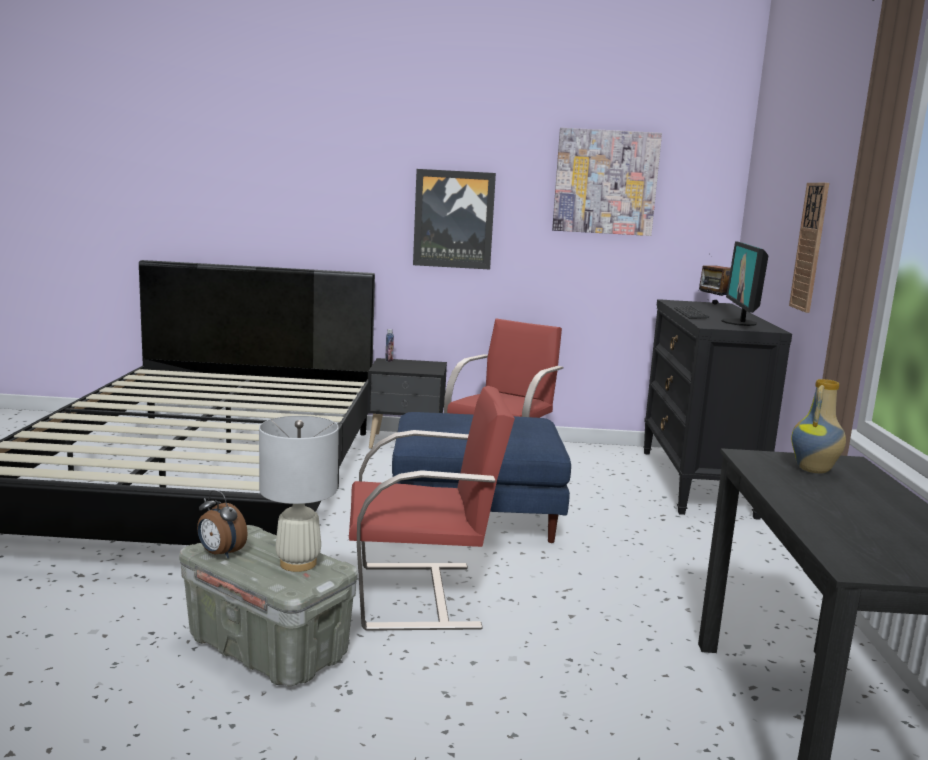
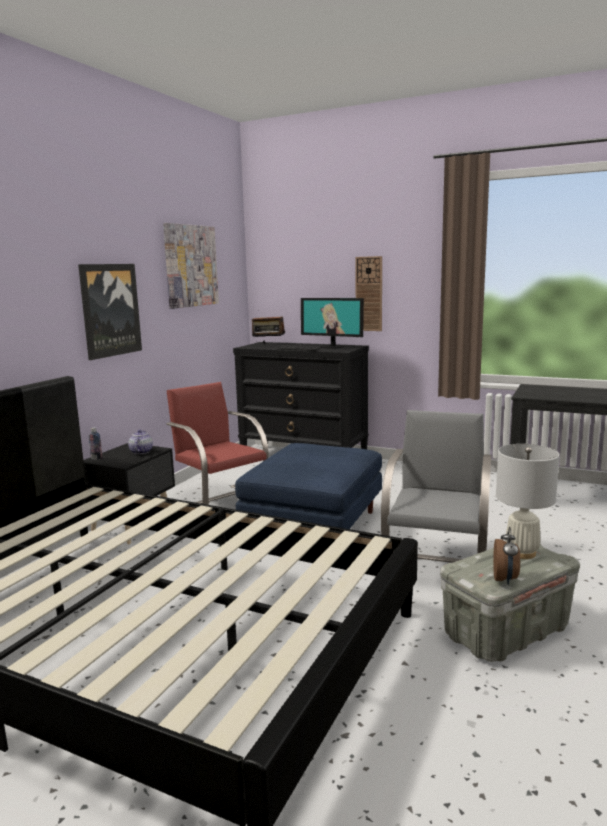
camera: 65 degrees left, 0 degrees up
(220, 554) = (505, 579): alarm clock -> alarm clock turned 45 degrees counterclockwise
(421, 368) = (141, 452): none -> teapot
(422, 596) = (437, 565): red chair -> grey chair
(814, 470) = (545, 391): vase -> none

